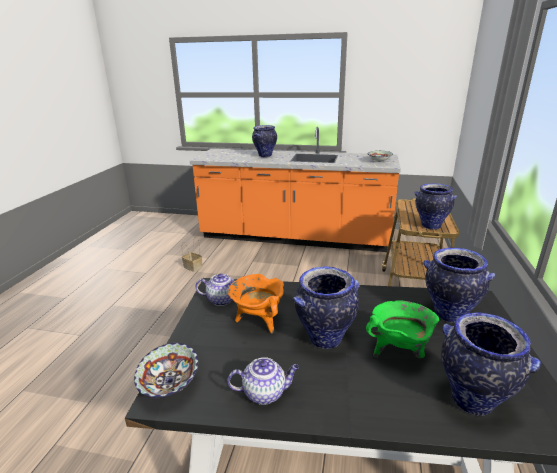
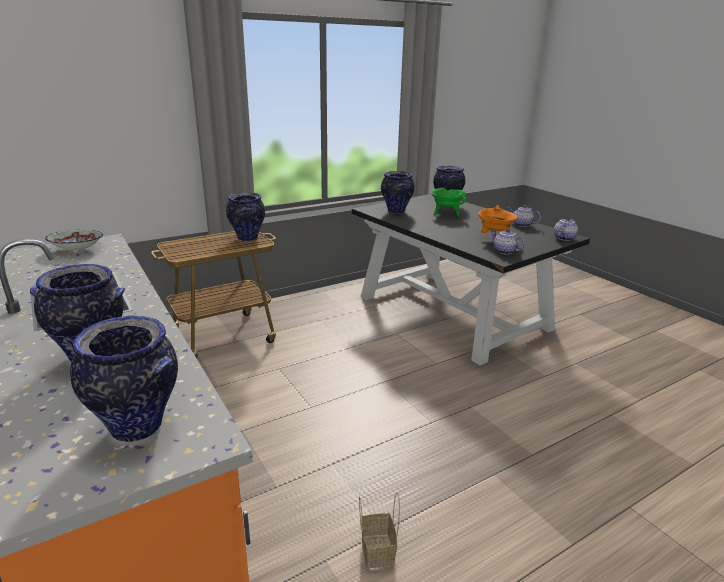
camera: 135 degrees left, 0 degrees up
(170, 383) = (563, 238): bowl -> teapot
(324, 340) = (471, 225): vase -> vase (138, 427)

